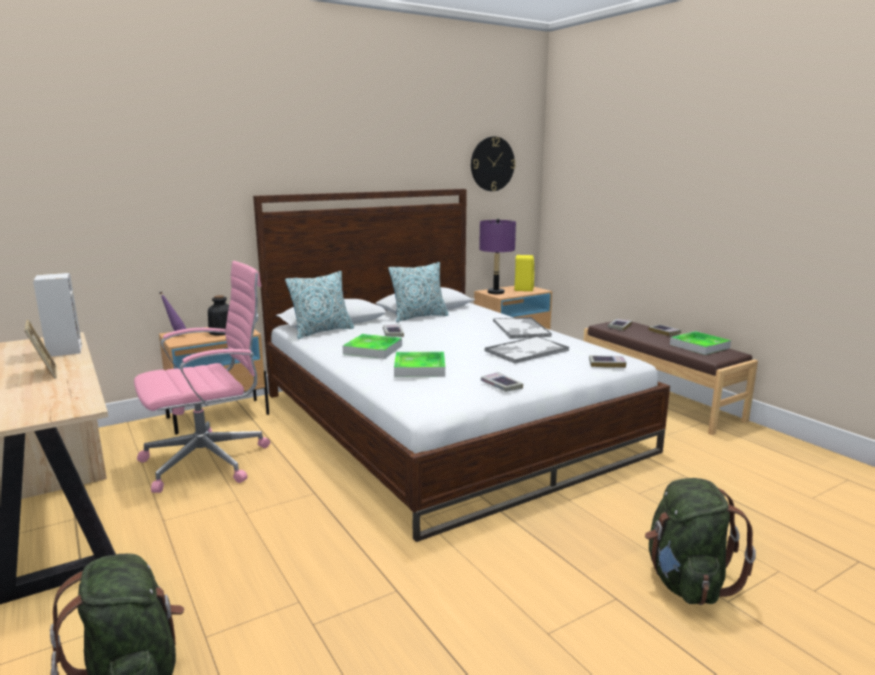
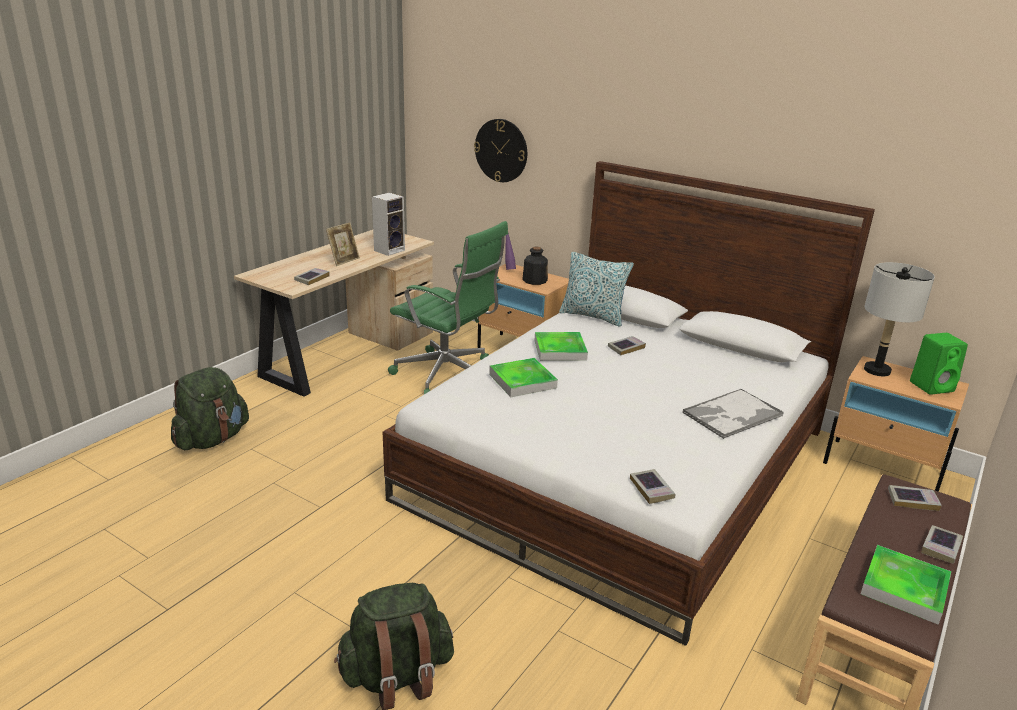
camera: 65 degrees right, 10 degrees up
(210, 461) = (447, 375): pink office chair -> green office chair
(419, 317) = (705, 348): pillow -> none
(492, 164) = (949, 183): wall clock -> wall clock (501, 150)
(496, 292) = (877, 370): purple table lamp -> grey table lamp
(501, 385) = (516, 431): book -> book (312, 279)
(523, 289) = (932, 386): yellow speaker -> green speaker
(526, 351) = (644, 429): tray -> none

